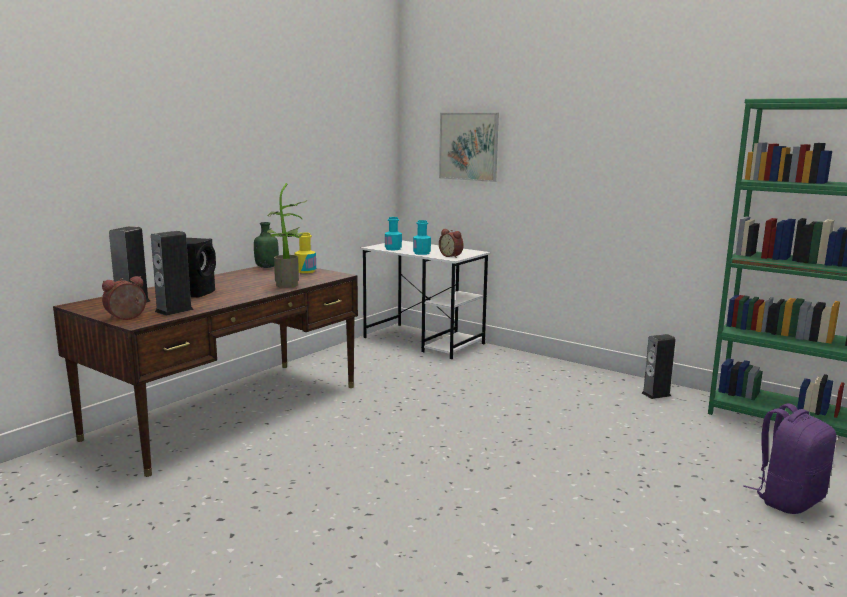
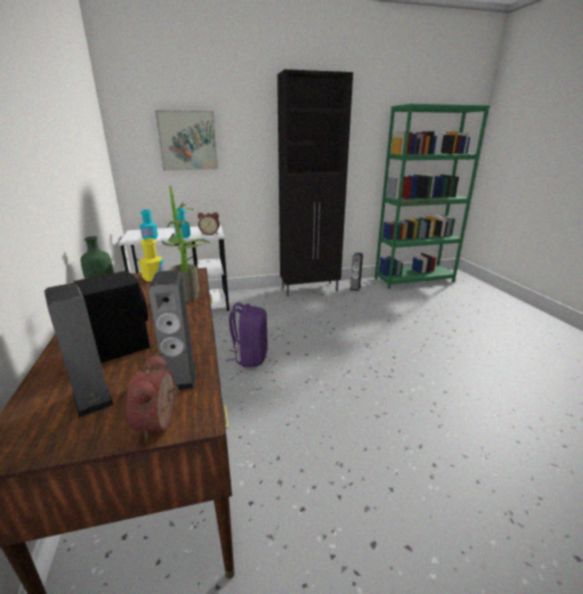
camera: 50 degrees left, 10 degrees up
(588, 374) = (310, 289): none -> black cabinet
(788, 500) = (483, 315): purple backpack -> purple backpack (250, 357)

